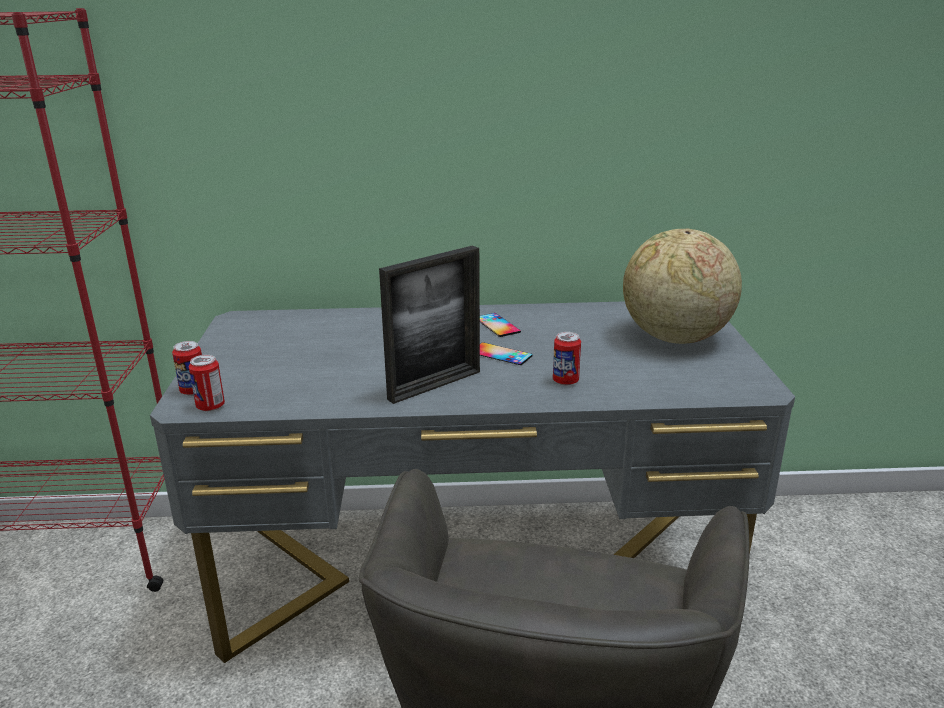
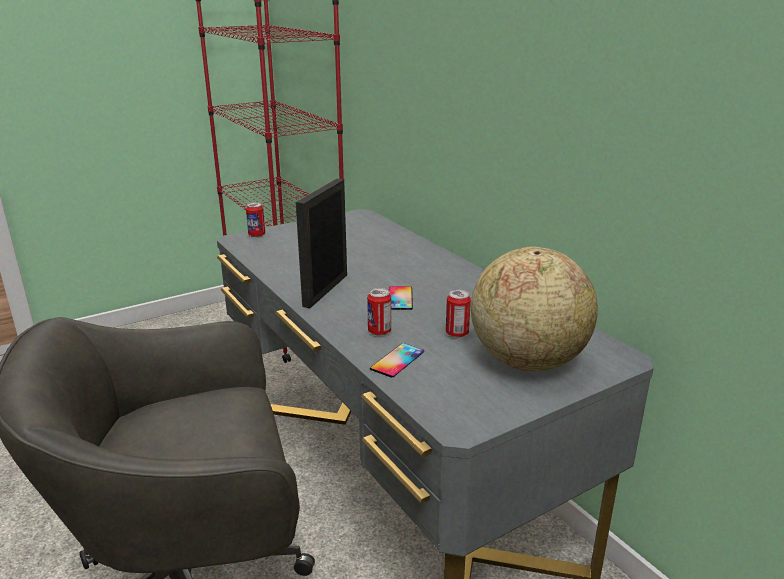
camera: 60 degrees right, 0 degrees up
(210, 406) = (242, 244): can -> can (457, 333)
(435, 385) = (325, 290): picture frame -> picture frame turned 90 degrees clockwise
(497, 325) = (452, 284): phone -> phone (397, 360)

